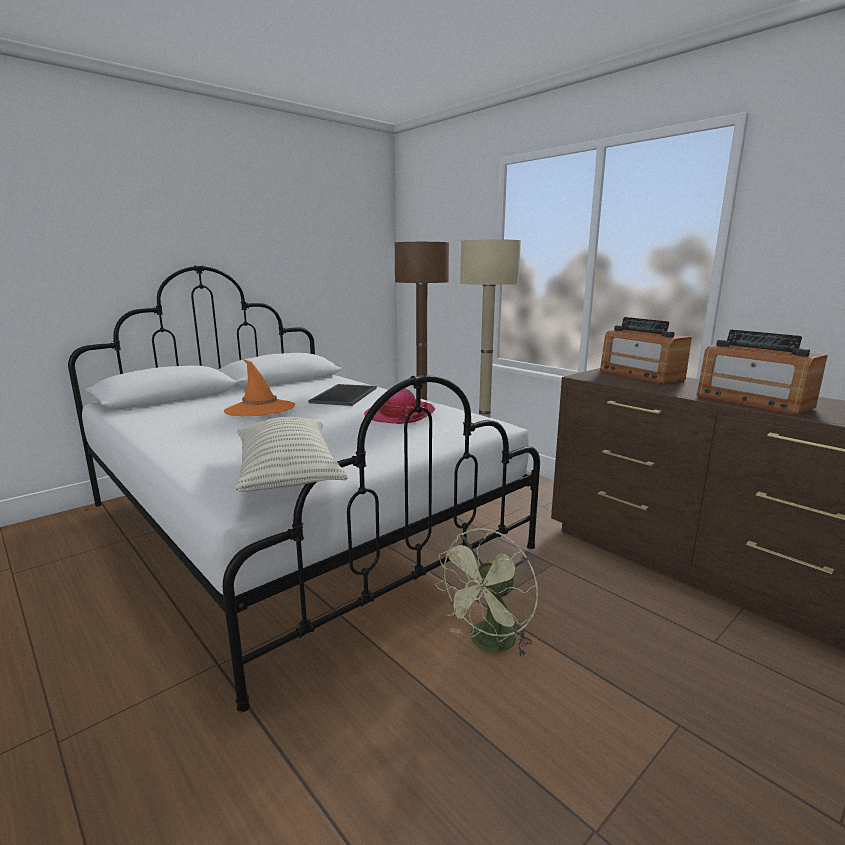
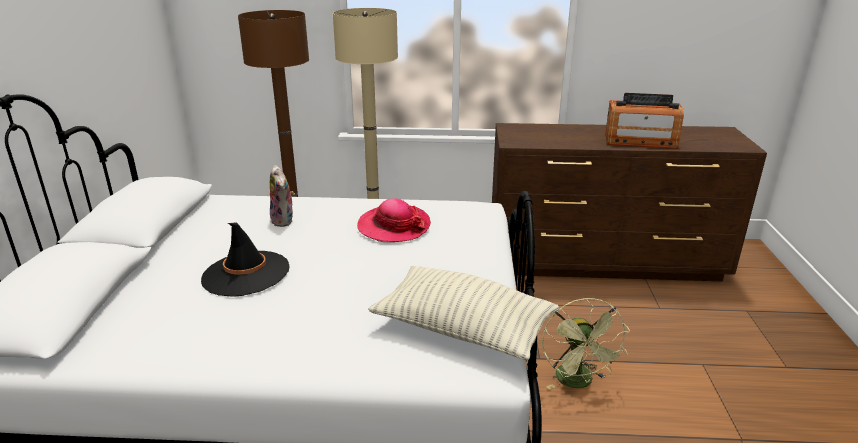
camera: 45 degrees left, 10 degrees up
(260, 409) = (245, 274): orange hat -> black hat
(343, 395) = (284, 221): tray -> plush toy
(640, 375) = (538, 130): radio -> none

